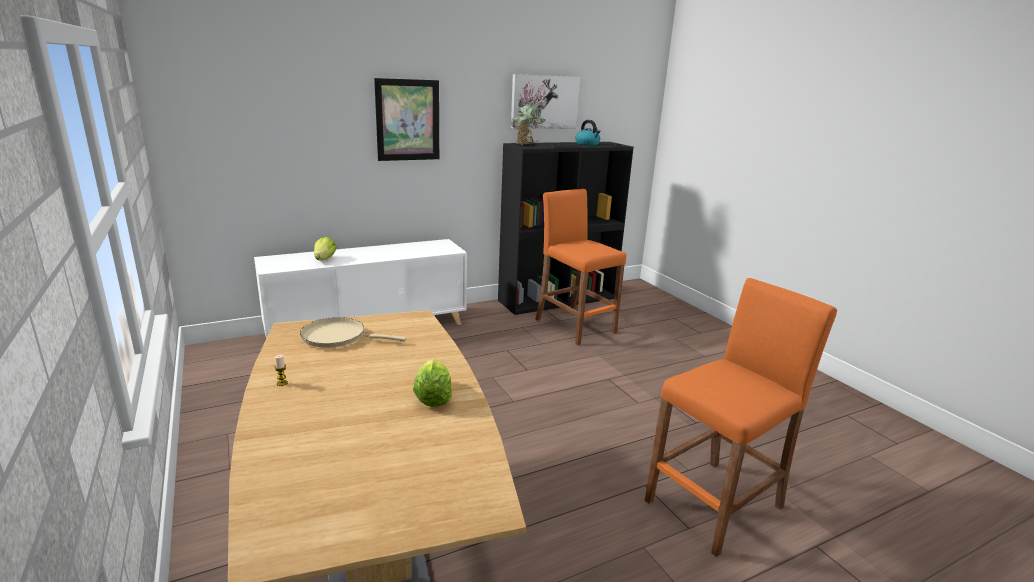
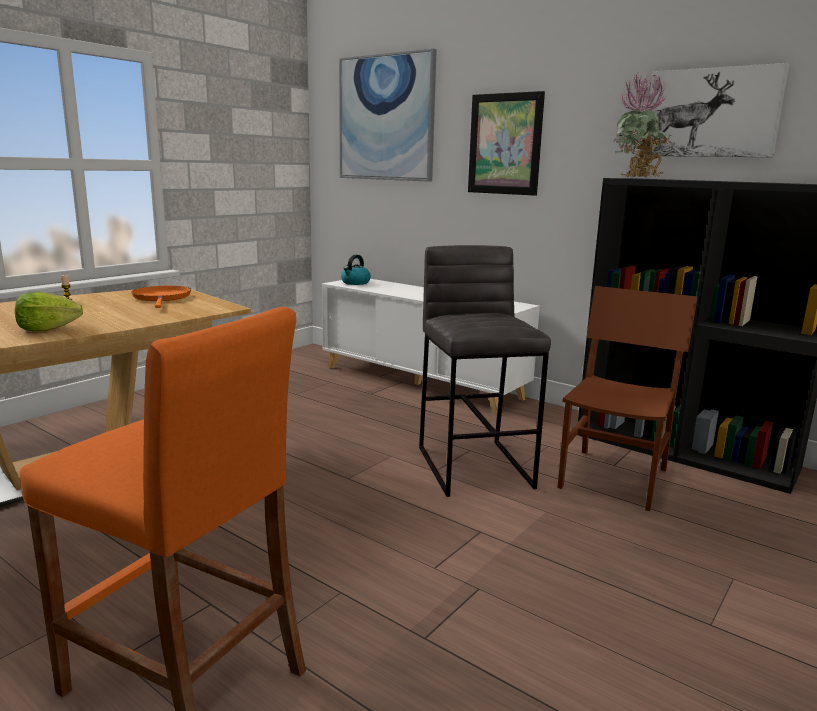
camera: 65 degrees right, 5 degrees down
(270, 93) = (386, 118): none -> picture
(324, 259) = (386, 288): lettuce -> none
(338, 337) = (162, 298): beige frying pan -> orange frying pan
(531, 356) = (475, 466): none -> grey stool
(574, 326) = (614, 478): orange stool -> brown chair
(587, 144) = (768, 182): kettle -> kettle (355, 283)

